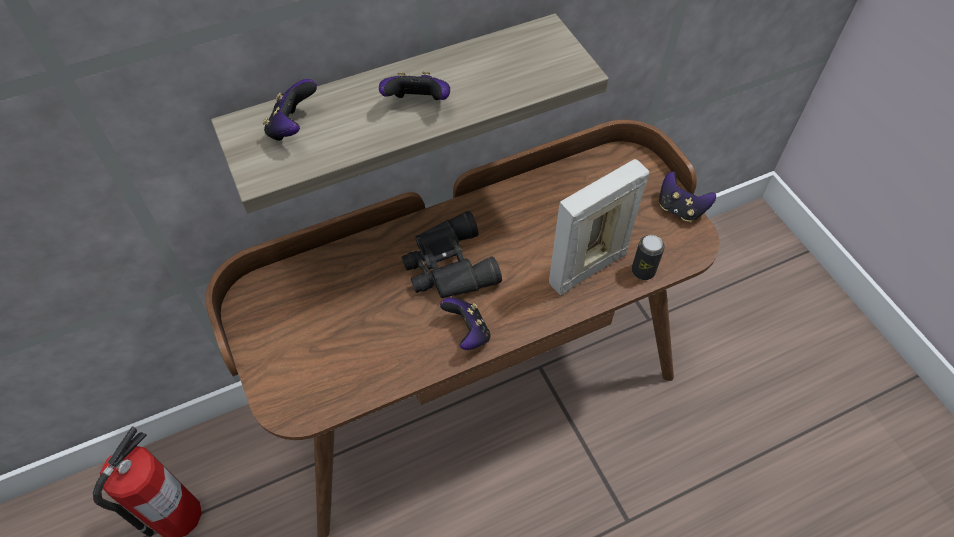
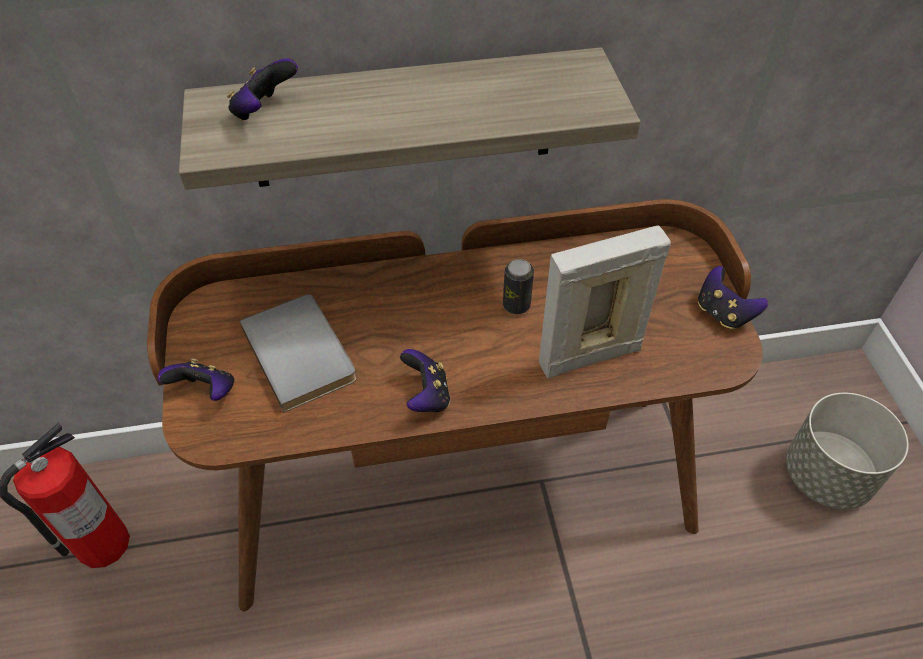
camera: 15 degrees right, 5 degrees down
(350, 319) = (303, 352): none -> grey book
(417, 104) = (408, 111): game controller -> game controller (206, 392)
(447, 267) = (428, 320): black binoculars -> none
(643, 271) = (656, 373): can -> can (516, 305)
(759, 309) = (827, 476): none -> grey planter

